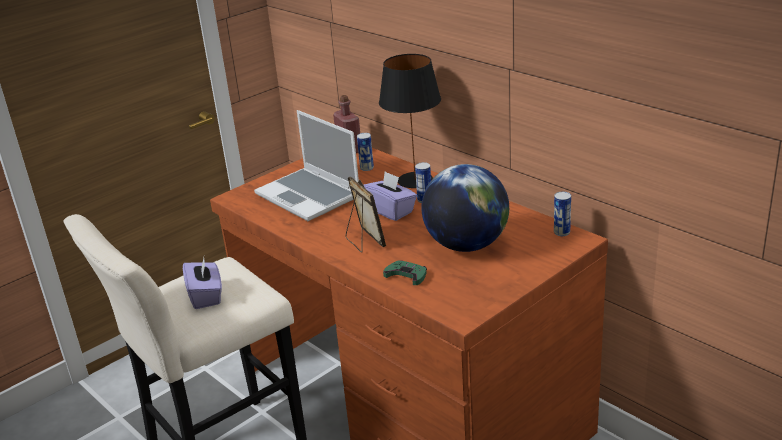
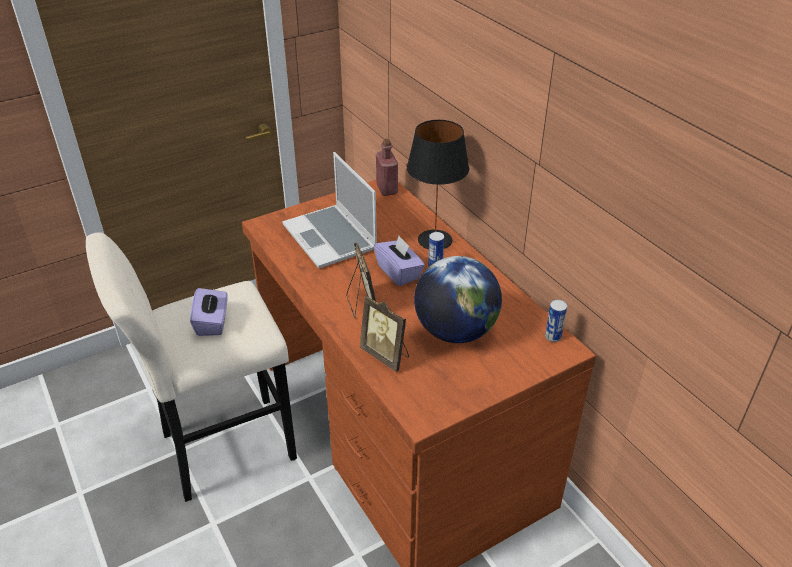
camera: 10 degrees right, 10 degrees up
(366, 168) = (395, 215): can -> none
(406, 275) = (386, 355): green game controller -> picture frame

